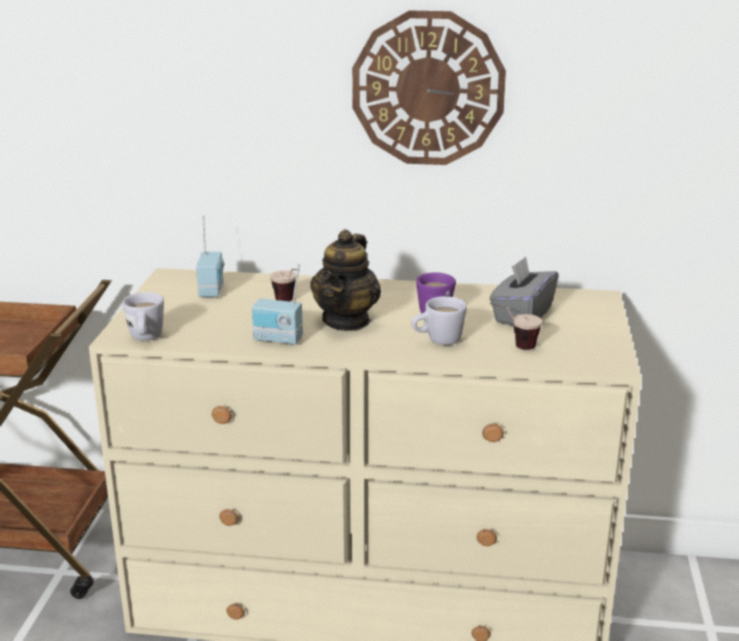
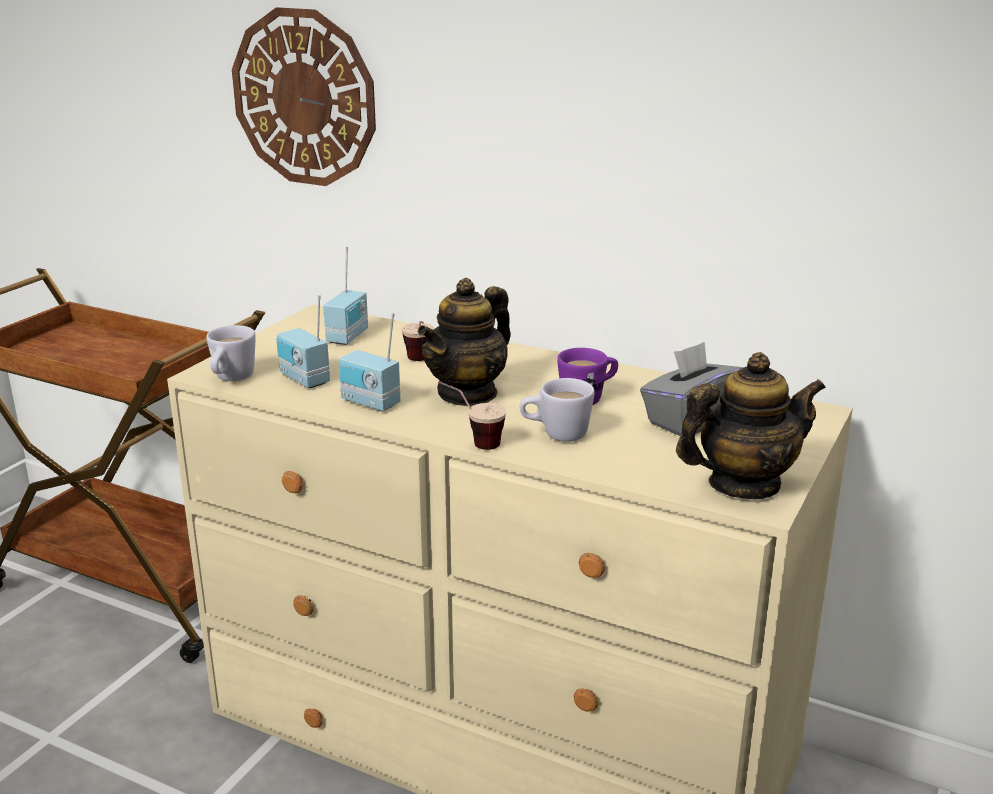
camera: 20 degrees right, 0 degrees up
(207, 330) = (303, 379): none -> radio
(428, 89) = (617, 112): wall clock -> wall clock (304, 98)
(513, 346) = (647, 457): cup -> cup (472, 443)
(591, 354) = (743, 484): none -> teapot

